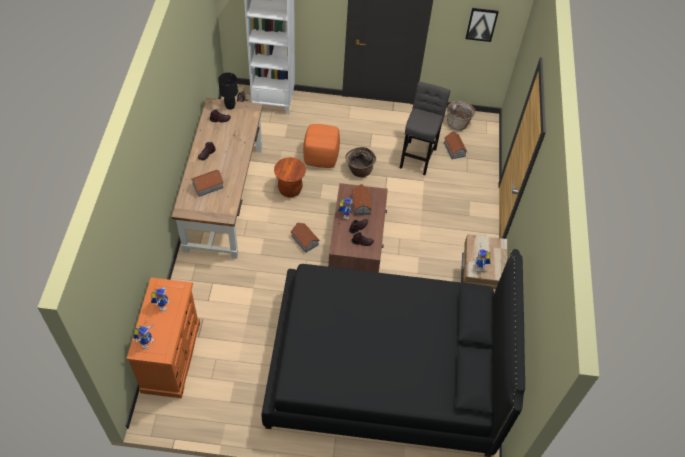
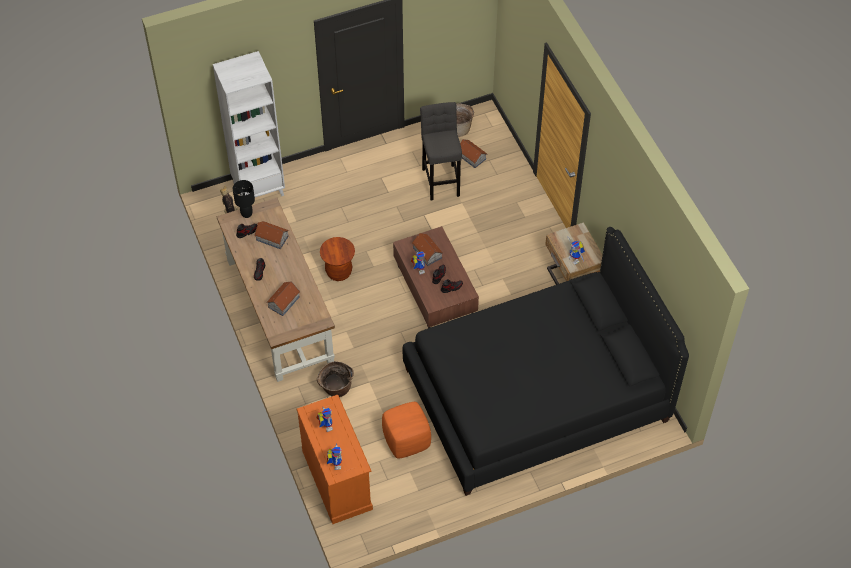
camera: 25 degrees left, 0 degrees up
(304, 240) = (386, 314): toy house -> toy house (272, 238)
(321, 157) = (347, 225): orange ottoman -> orange ottoman (407, 441)
(359, 170) = (393, 221): basket -> basket (336, 388)
(481, 24) = (454, 23): picture -> none

